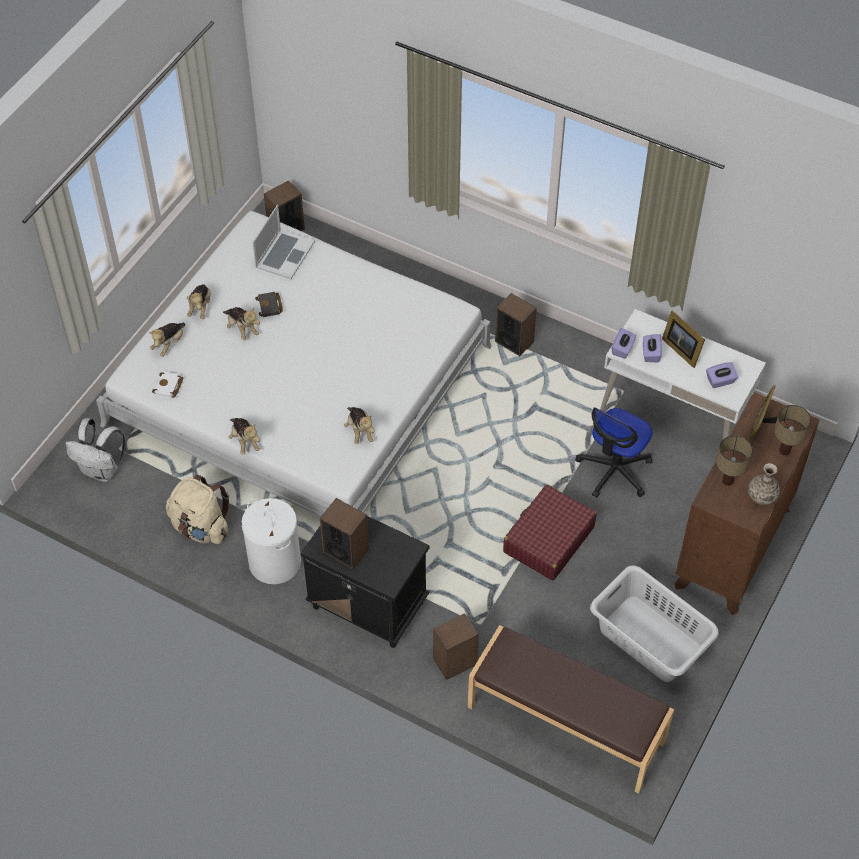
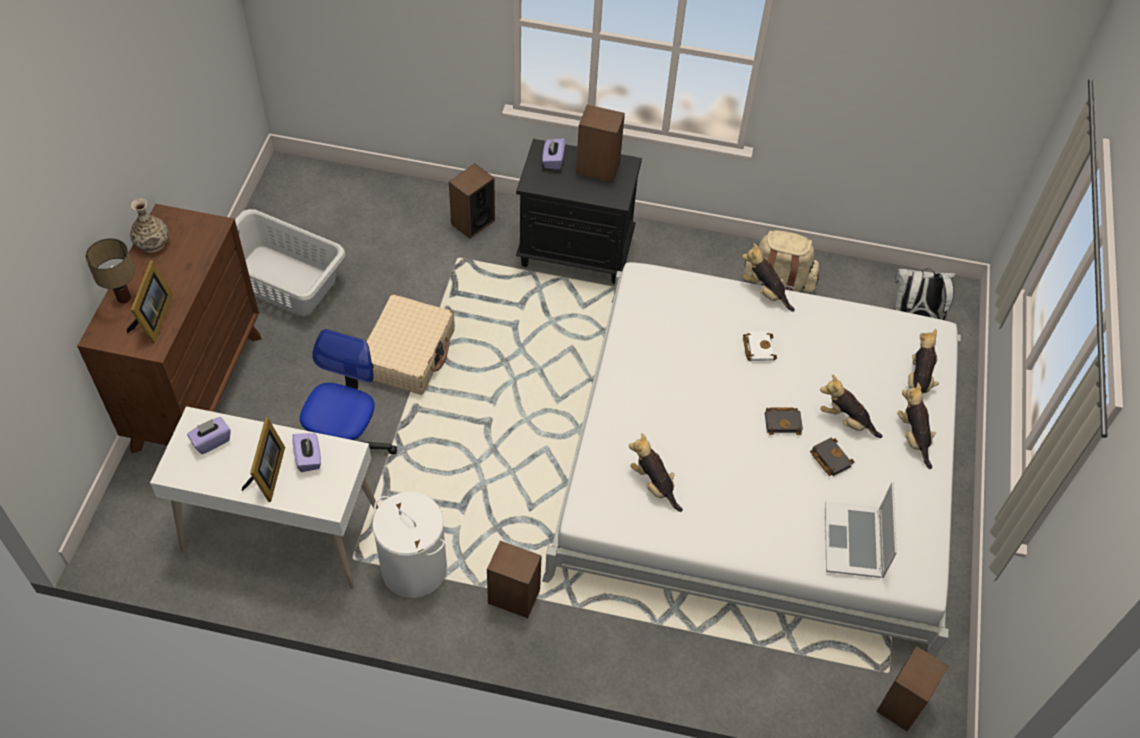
camera: 160 degrees right, 0 degrees up
(169, 387) = (883, 331): white book -> white book (757, 348)
(274, 562) = (685, 270): white laundry basket -> white laundry basket (414, 568)
(289, 337) = (783, 422): none -> black book
(359, 431) = (645, 330): plush toy -> plush toy (654, 484)
(548, 540) = (408, 353): red suitcase -> beige suitcase
(565, 725) = (354, 194): brown bench -> none
(623, 349) = (347, 456): purple tissue box -> purple tissue box (553, 160)
(681, 349) = (268, 475): picture frame -> picture frame turned 60 degrees clockwise
(727, 481) = (194, 250): table lamp -> none

